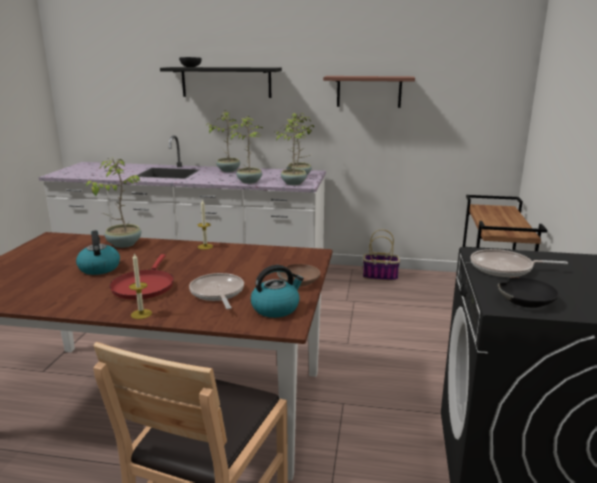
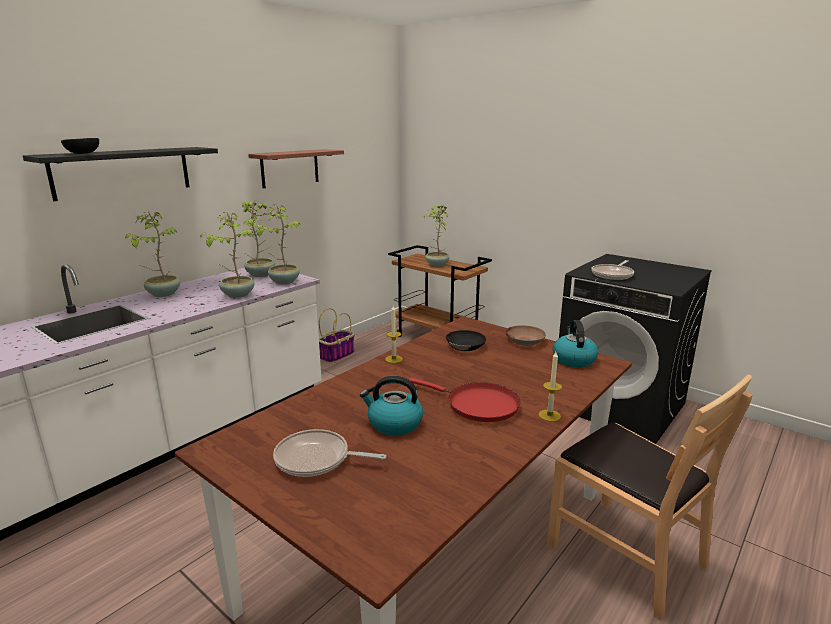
camera: 60 degrees left, 0 degrees up
(123, 244) = (324, 399): potted plant -> potted plant (436, 265)
(217, 293) = (525, 375): frying pan -> frying pan (316, 459)
(526, 300) = (665, 283): black bowl -> black bowl (465, 346)

